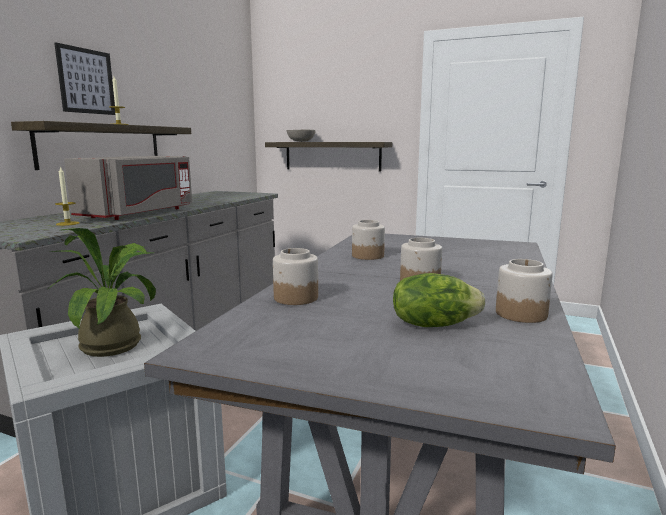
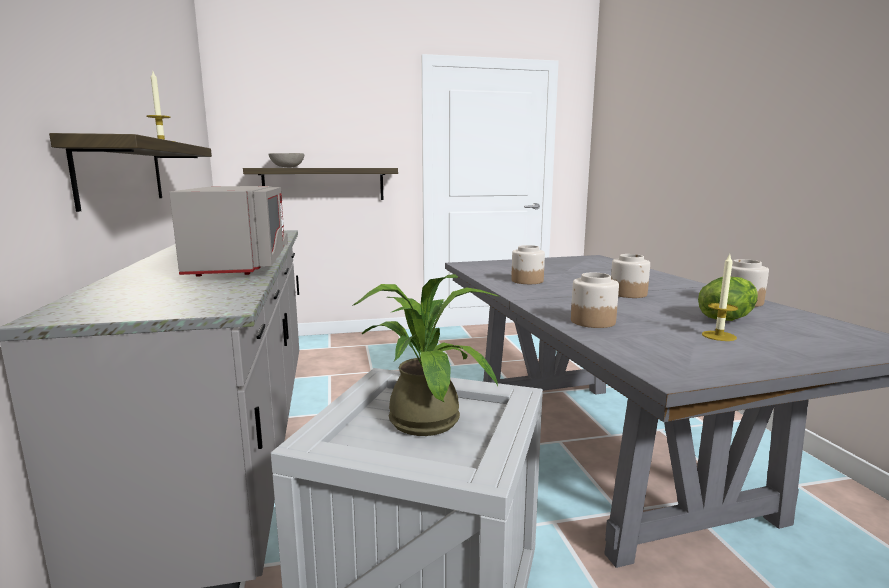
camera: 35 degrees left, 0 degrees up
(67, 223) = (201, 286): candle -> candle (719, 336)
(86, 81) = (102, 74): picture -> none

